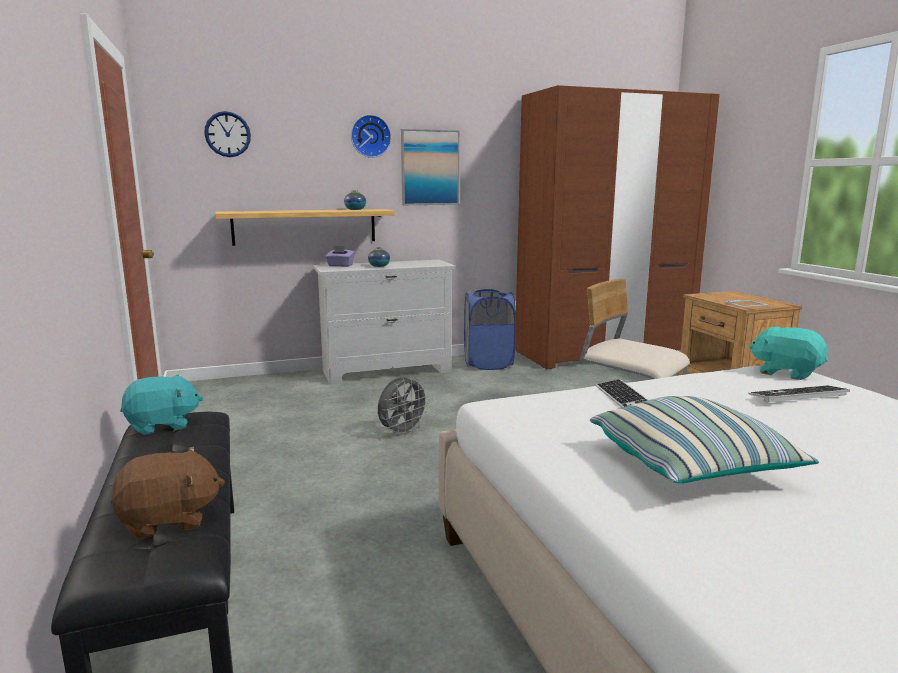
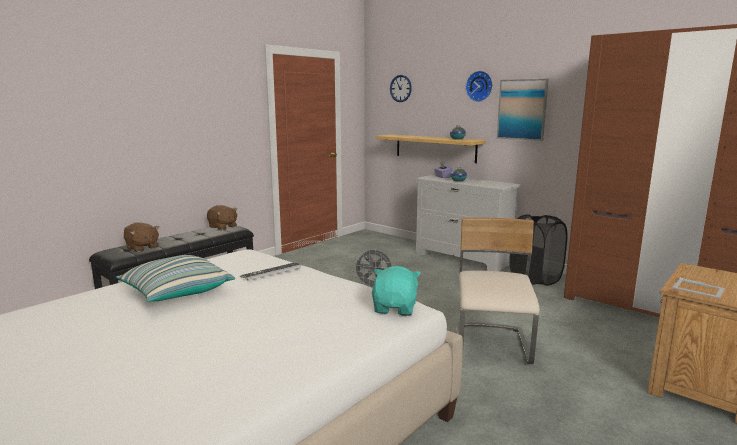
camera: 60 degrees right, 0 degrees up
(163, 425) = (222, 227): turquoise plush toy -> brown plush toy
(488, 363) = (535, 278): blue laundry basket -> black laundry basket
(798, 395) = (322, 309): keyboard -> none

